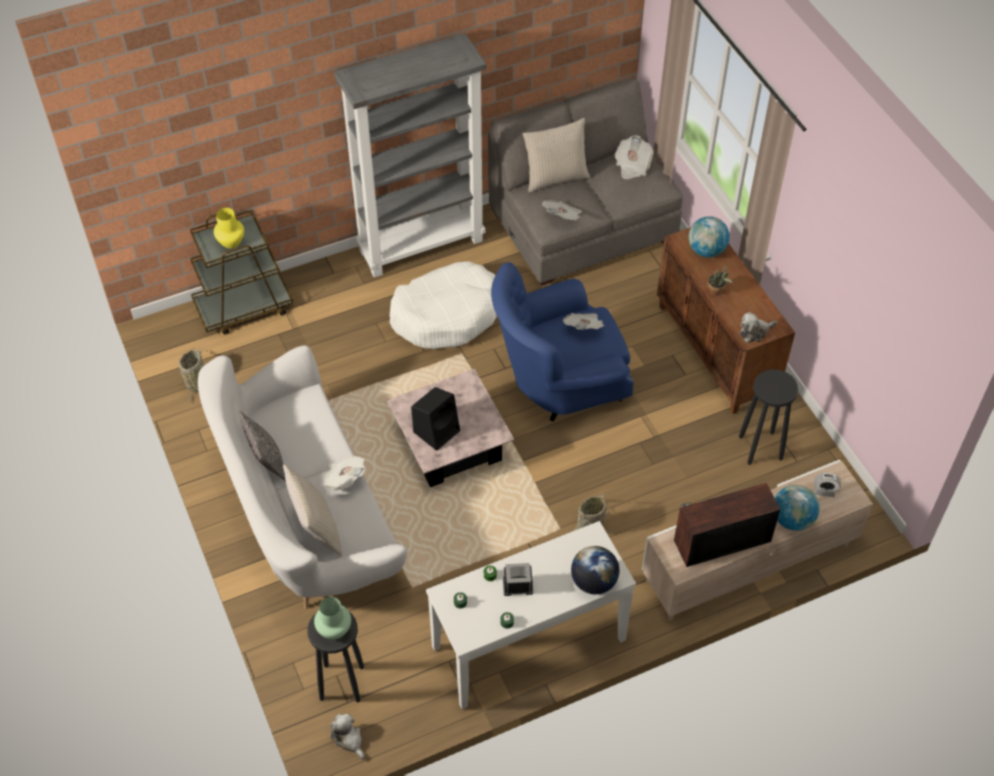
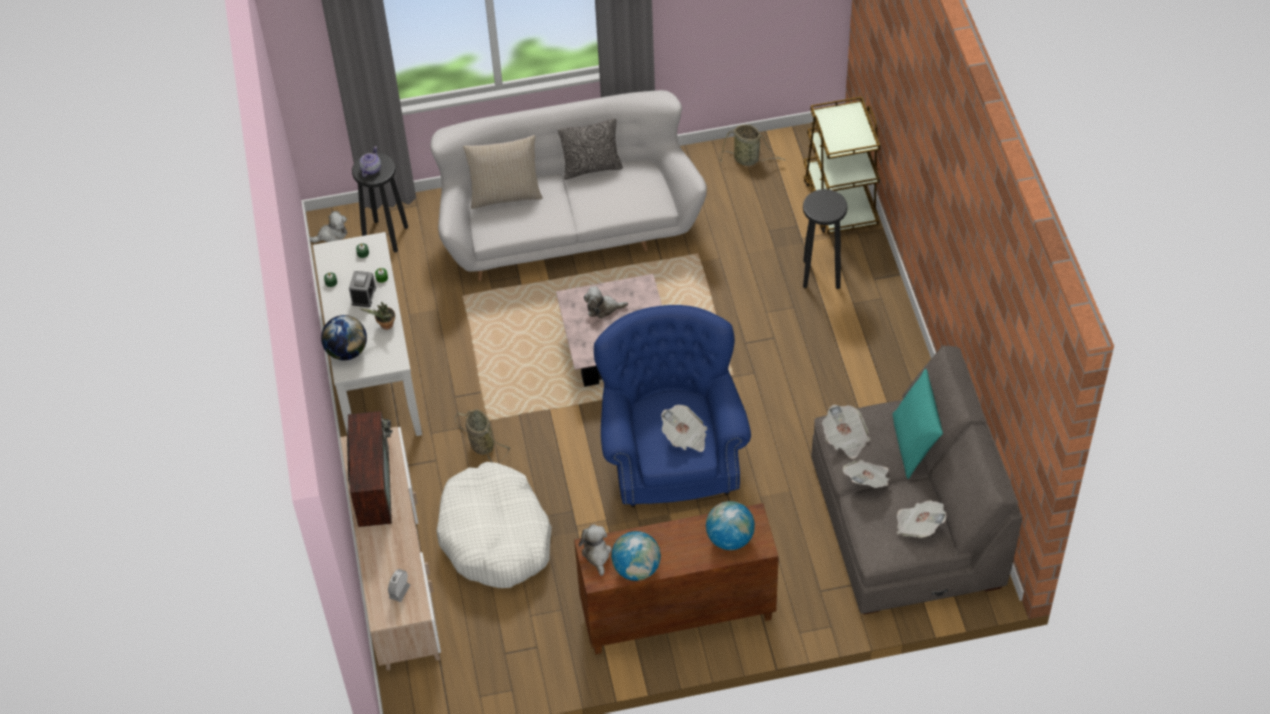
camera: 105 degrees right, 0 degrees up
(230, 242) = (841, 129): yellow vase -> none
(335, 630) = (370, 169): green vase -> teapot
(344, 479) = (554, 219): newspaper -> newspaper (867, 481)
(421, 245) = (902, 362): grey bookcase -> none
(437, 430) = (603, 308): black speaker -> plush toy
(446, 314) = (791, 369): white dog bed -> white dog bed (495, 536)
(555, 177) = (914, 444): beige pillow -> turquoise pillow
(717, 292) = (664, 533): potted plant -> potted plant (385, 326)
(760, 448) = (532, 623): black stool -> black stool (821, 274)
(792, 519) = (376, 552): globe -> globe (636, 569)

